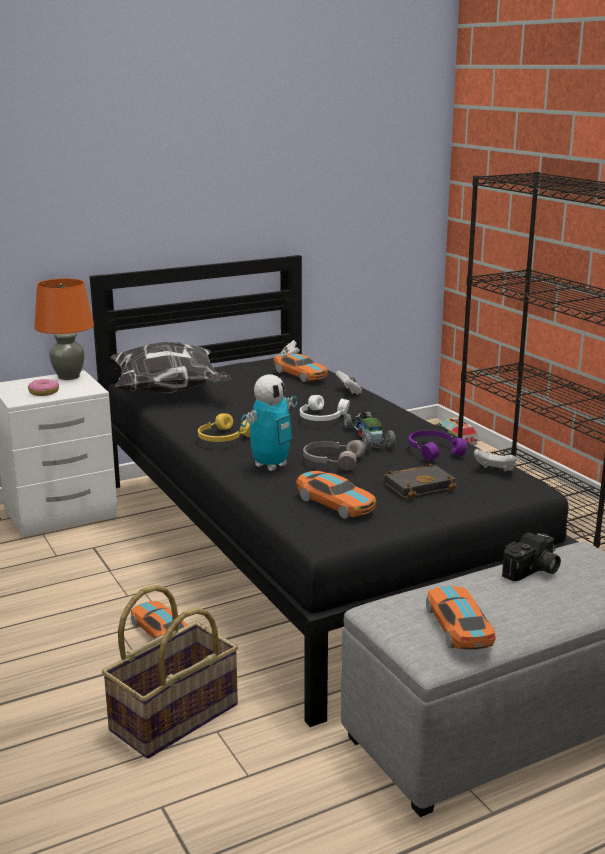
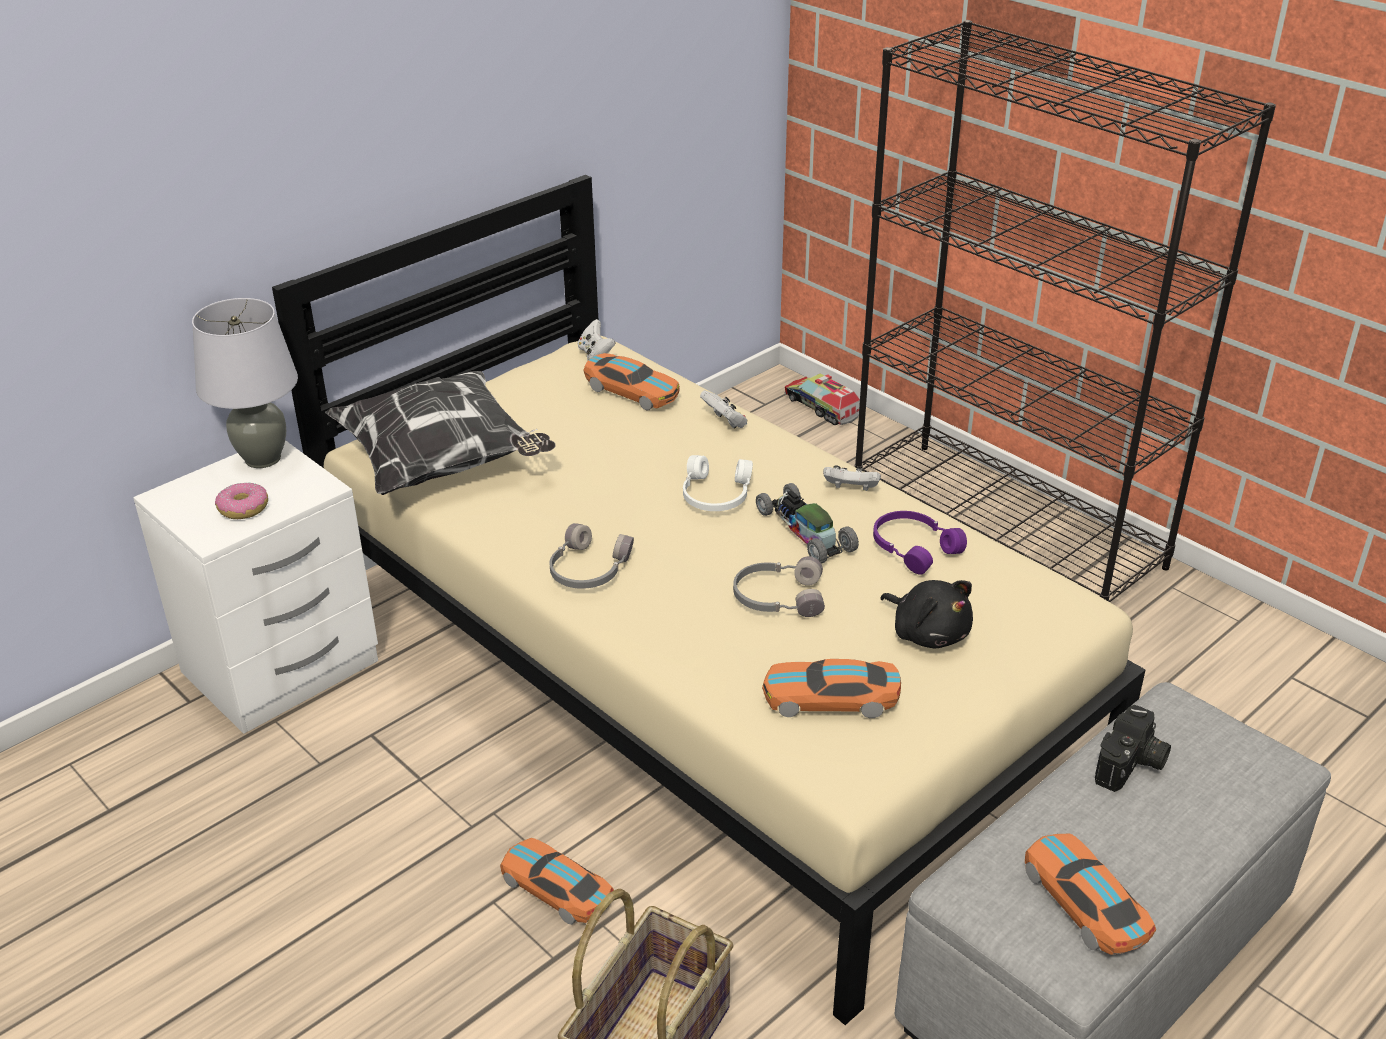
camera: 15 degrees left, 15 degrees up
(69, 377) = (263, 458): orange table lamp -> grey table lamp
(223, 438) = (587, 570): yellow headphones -> grey headphones
(270, 465) = (692, 624): toy robot -> none
(303, 550) = (696, 682): black bed -> beige bed
(335, 503) = (830, 698): toy car -> toy car turned 150 degrees clockwise
(419, 486) = (928, 633): black book -> black plush toy
(495, 470) = (1017, 580): white game controller -> white game controller (851, 490)

